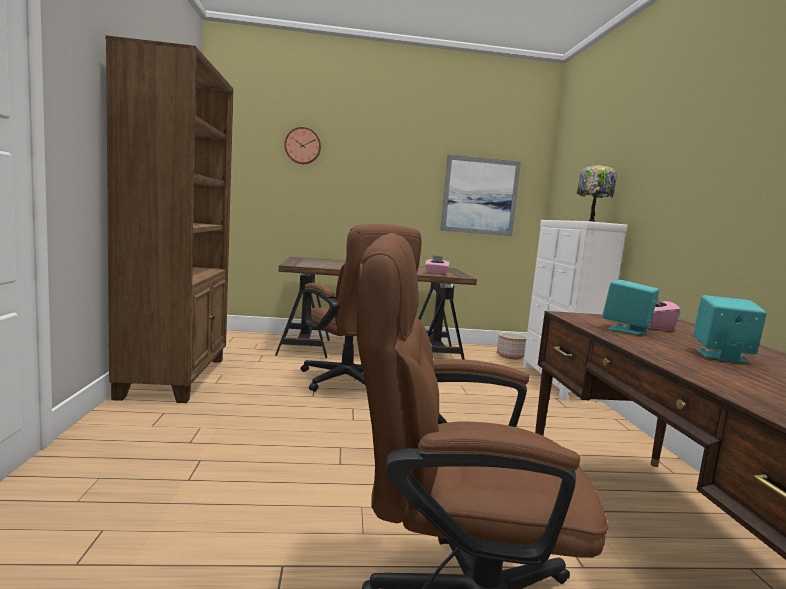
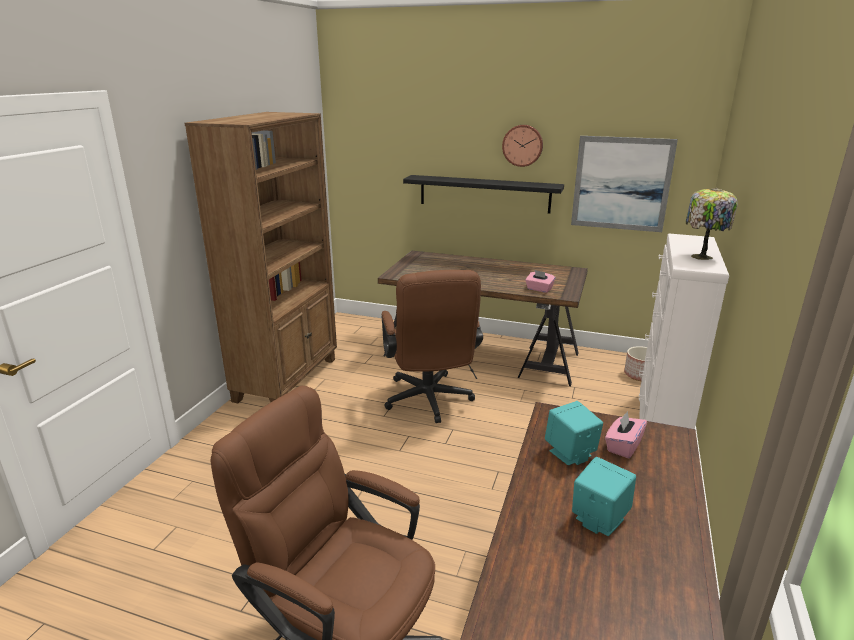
camera: 25 degrees right, 15 degrees up
(303, 146) = (418, 135): wall clock -> wall clock (522, 145)
(364, 202) = (484, 193): none -> black shelf

